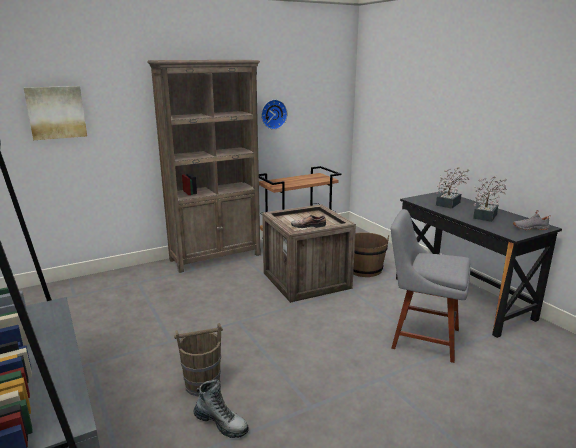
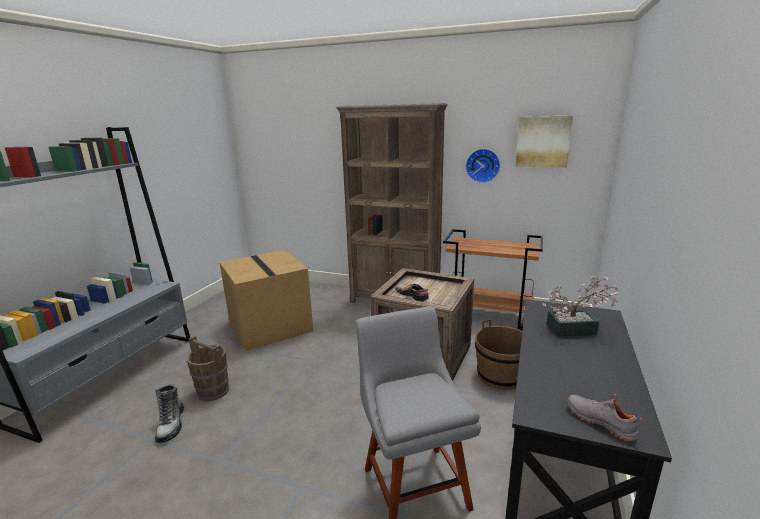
camera: 50 degrees right, 0 degrees up
(56, 112) = (287, 148): picture -> picture (543, 141)
(140, 321) = (268, 326): none -> cardboard box
(486, 215) = (583, 368): potted plant -> none

